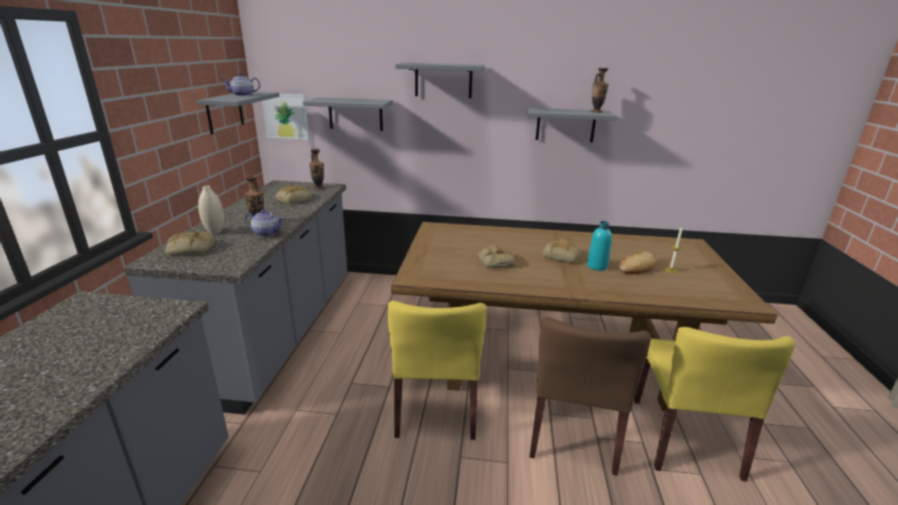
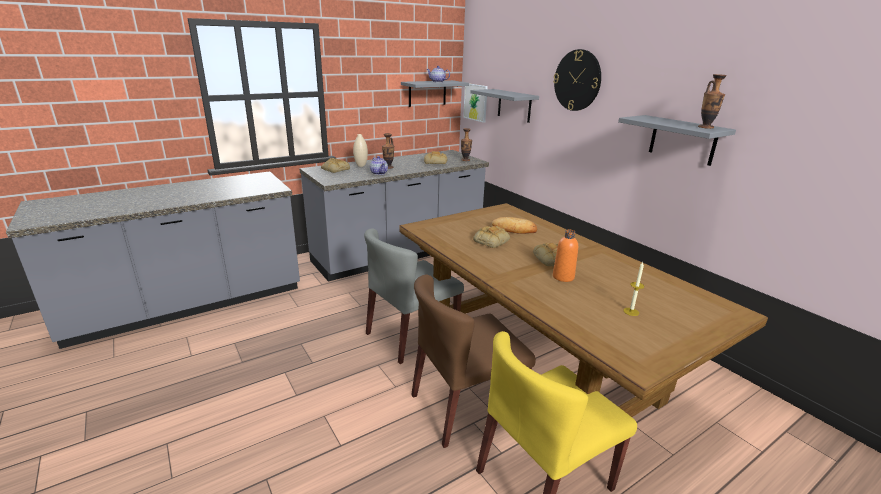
camera: 50 degrees right, 0 degrees up
(436, 406) = (411, 335): yellow chair -> grey chair
(443, 80) = (577, 80): grey shelf -> wall clock
(597, 266) = (563, 277): turquoise bottle -> orange bottle
(637, 267) = (600, 294): bread -> bread (514, 229)

